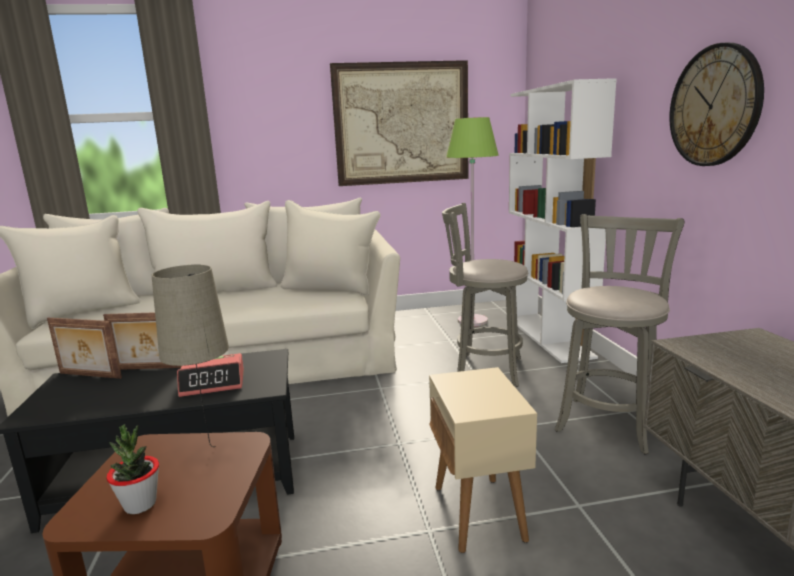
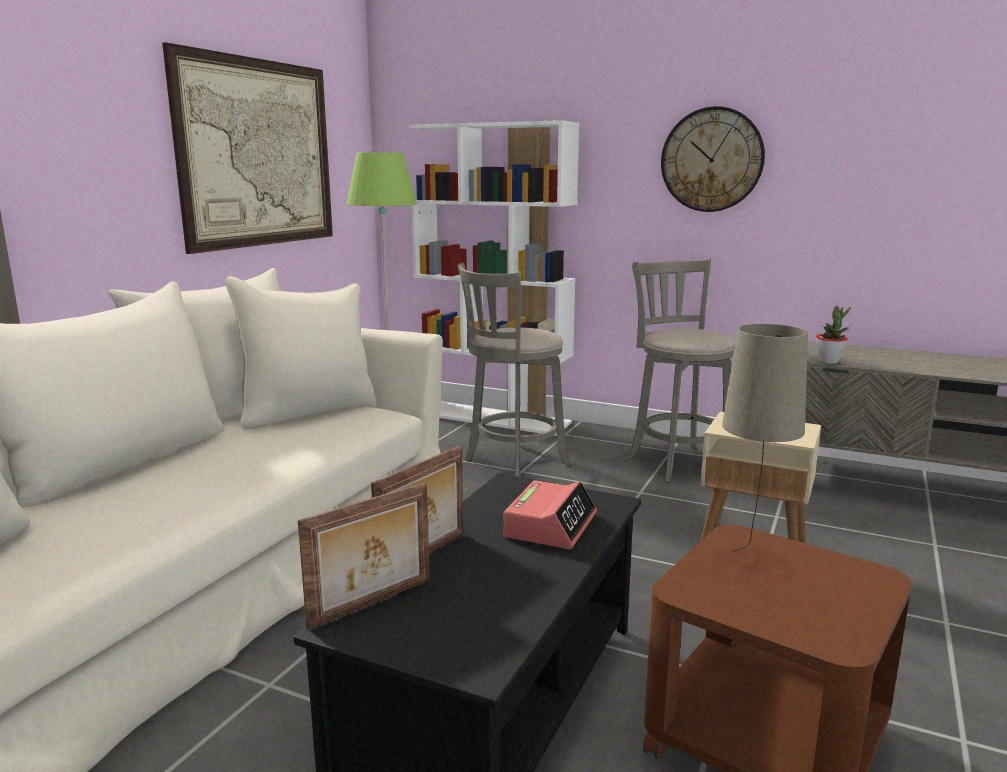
camera: 55 degrees left, 0 degrees up
(140, 504) = (829, 605): potted plant -> potted plant (828, 361)

